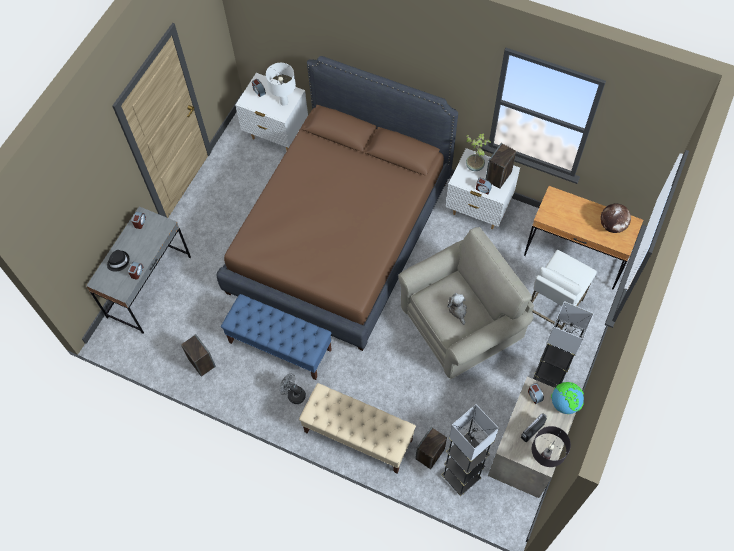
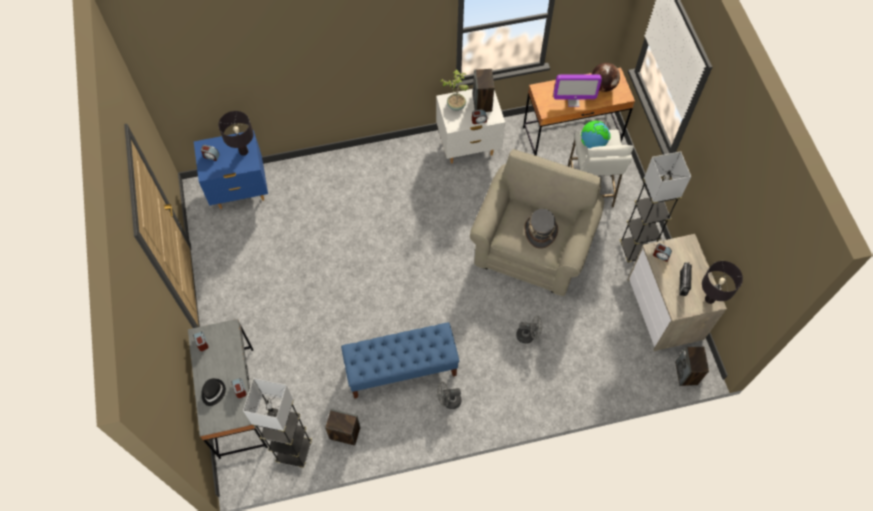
camera: 40 degrees left, 0 degrees up
(276, 135) = (240, 191): white nightstand -> blue nightstand
(284, 102) = (243, 152): white table lamp -> black table lamp
(340, 235) = (372, 241): brown bed -> none
(358, 436) = (530, 395): beige bench -> none
(396, 390) = (528, 335): none -> grey fan
(430, 454) = (598, 367): speaker -> speaker (686, 373)
(458, 310) = (540, 231): plush toy -> grey hat
(461, 477) = (636, 367): grey floor lamp -> grey floor lamp (294, 451)
(564, 403) = (687, 245): globe -> globe (593, 143)
(574, 222) = (573, 102): none -> monitor

